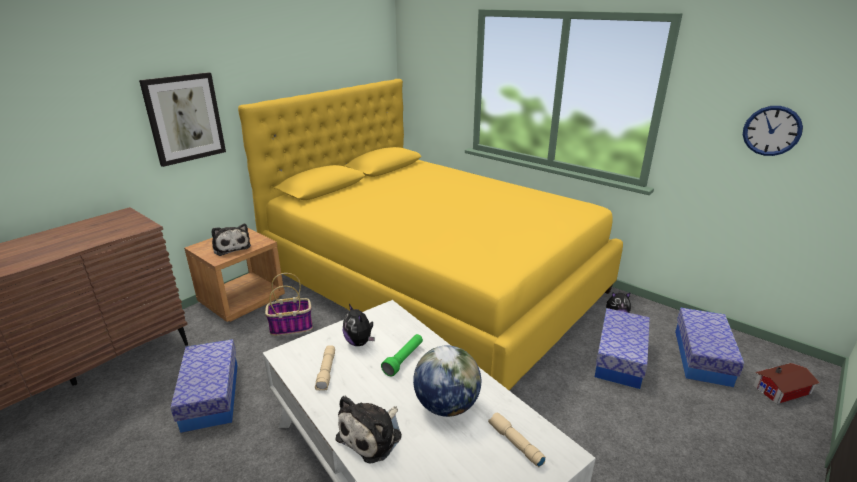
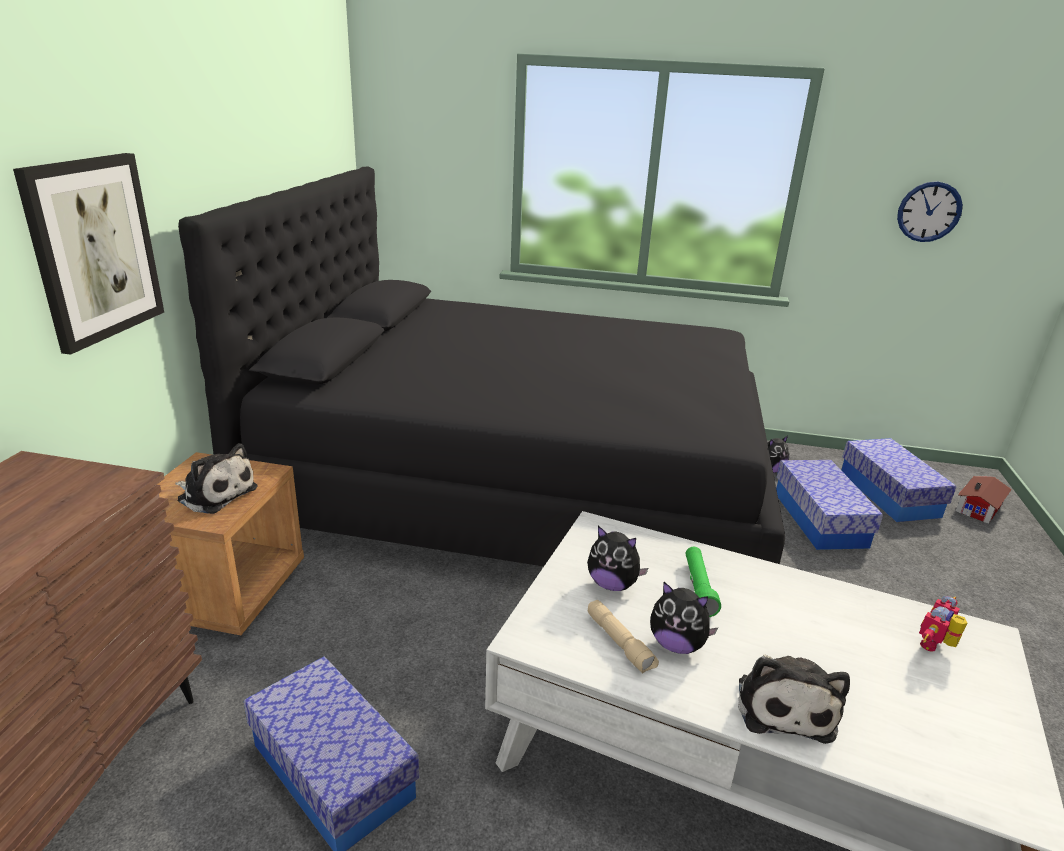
camera: 30 degrees left, 0 degrees up
(292, 326) = (364, 608): basket -> none
(355, 383) = (677, 644): none -> plush toy
(433, 282) = (518, 482): yellow bed -> black bed
(446, 405) = (817, 629): globe -> none
(515, 444) = (936, 646): beige flashlight -> toy robot

